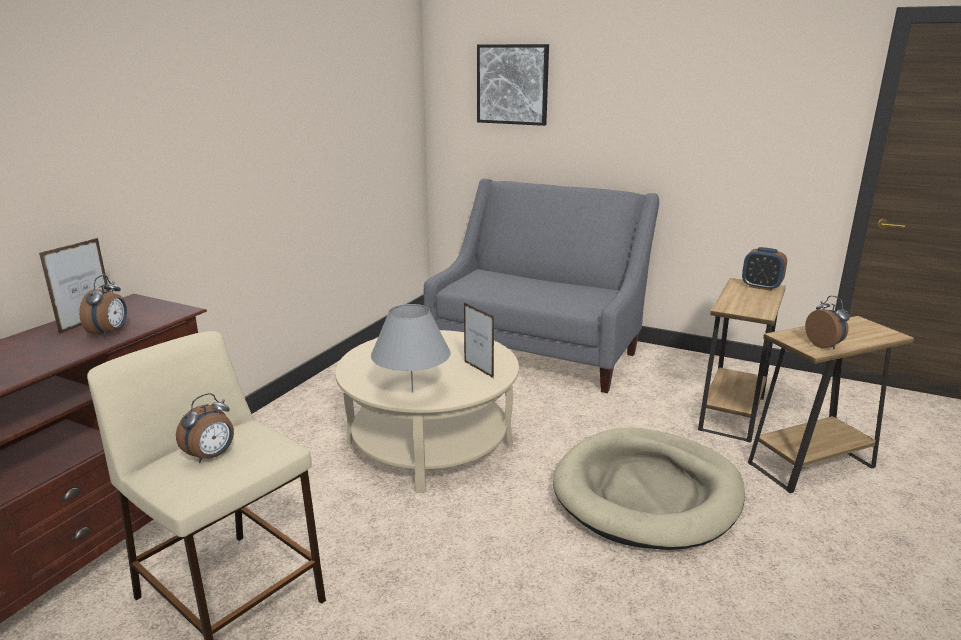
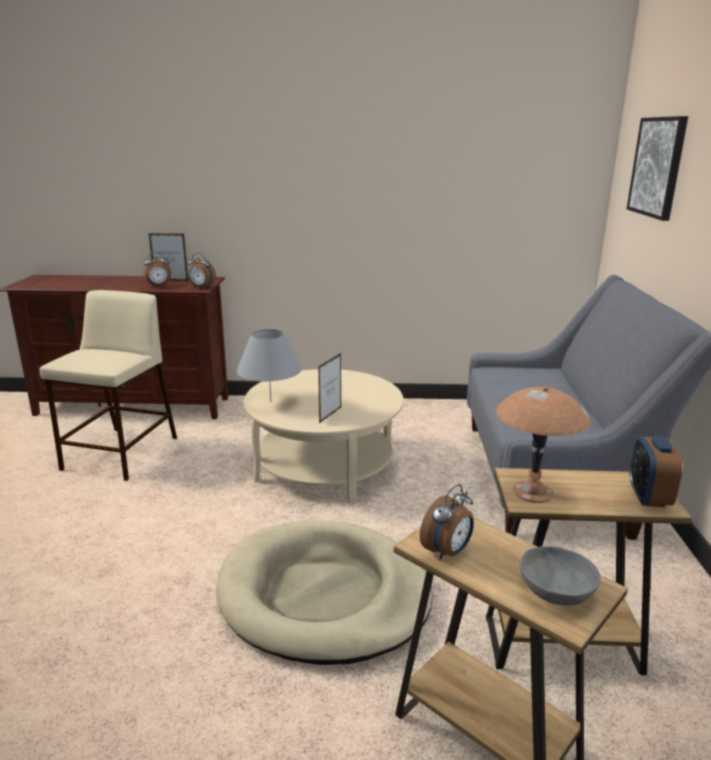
camera: 65 degrees right, 0 degrees up
(211, 456) = (93, 355): alarm clock -> alarm clock (201, 287)
(749, 309) = (531, 492): none -> brown table lamp
(865, 330) = (556, 591): none -> grey bowl

